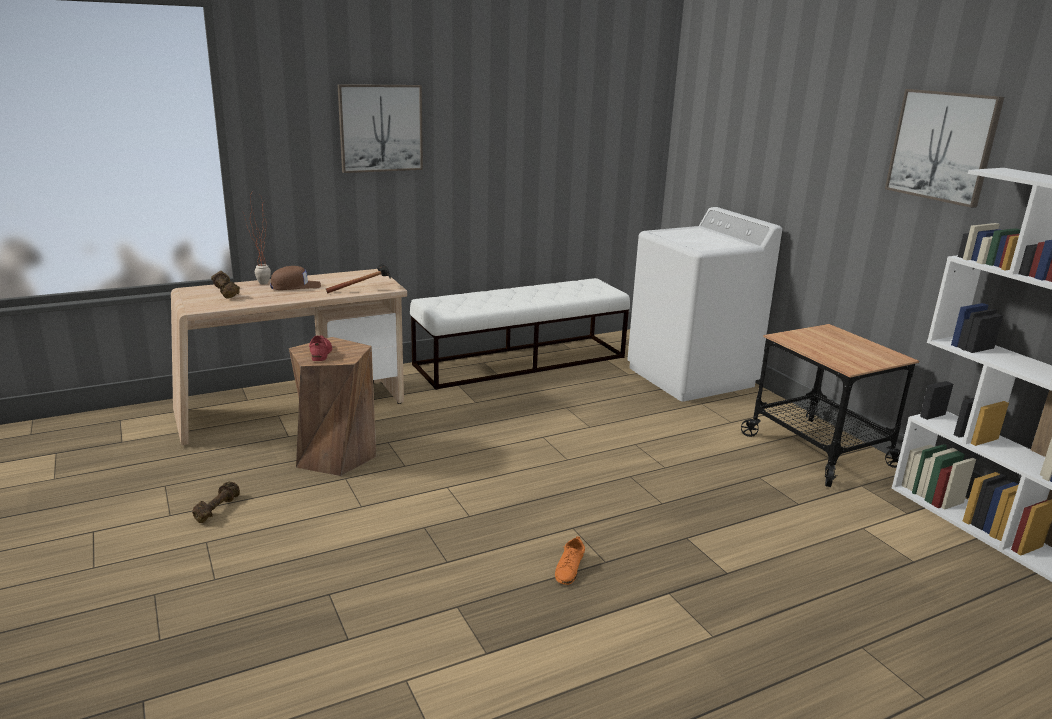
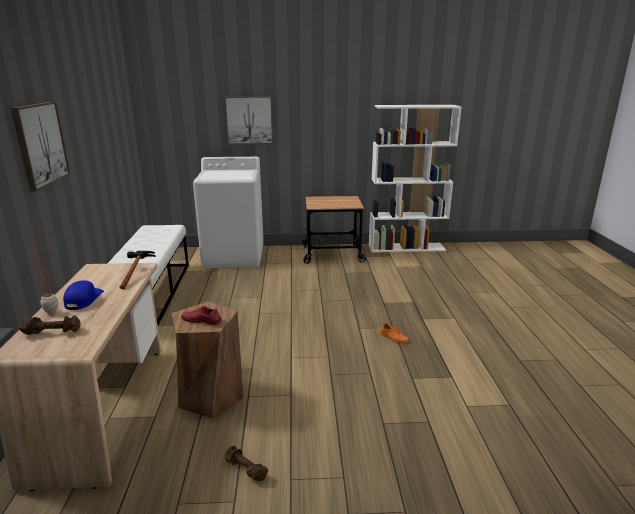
camera: 65 degrees left, 0 degrees up
(296, 286) = (83, 299): brown cap -> blue cap
(942, 146) = (341, 100): picture -> picture (249, 120)

